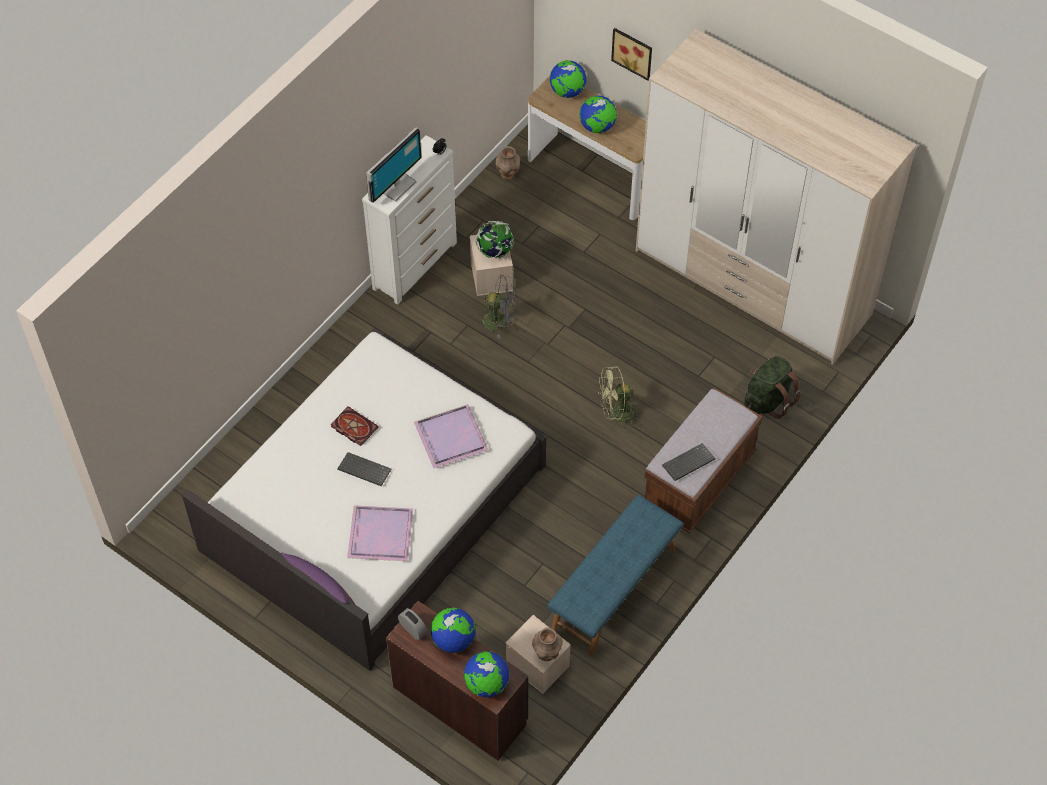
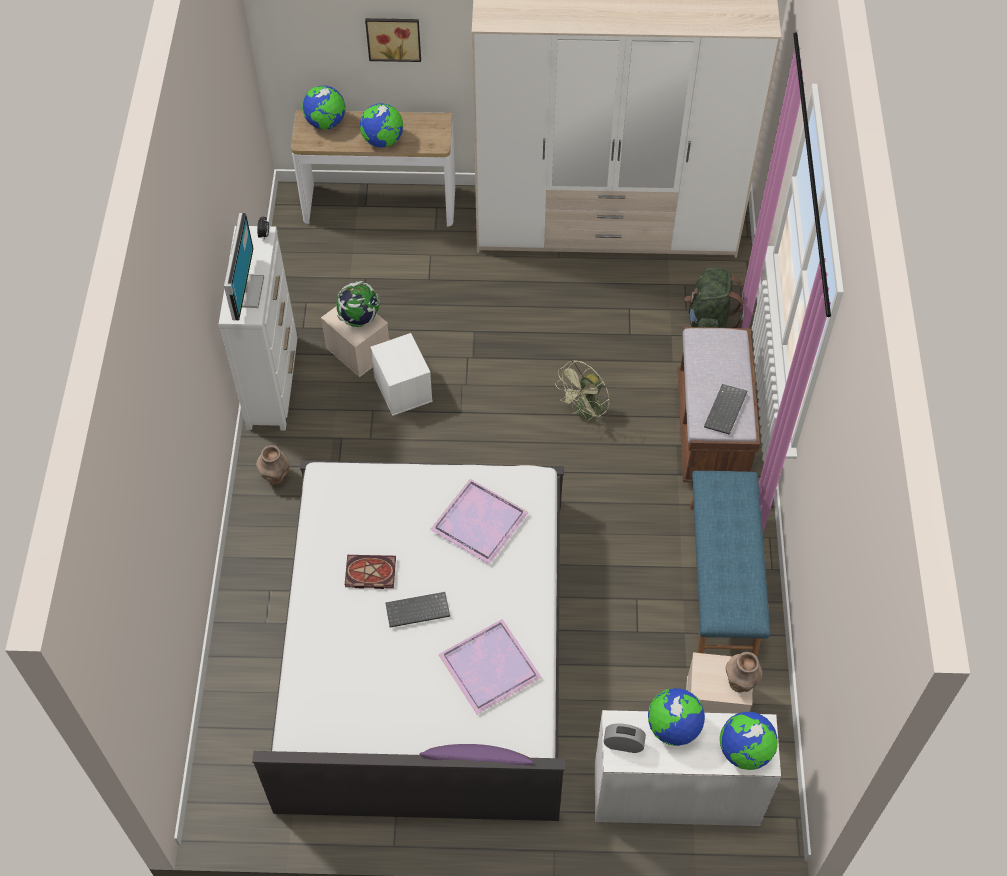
camera: 35 degrees left, 0 degrees up
(460, 704) = (675, 793): brown desk -> white desk
(500, 321) = (402, 388): grey fan -> white storage box
(508, 175) = (296, 246): brown vase -> brown vase (276, 478)

